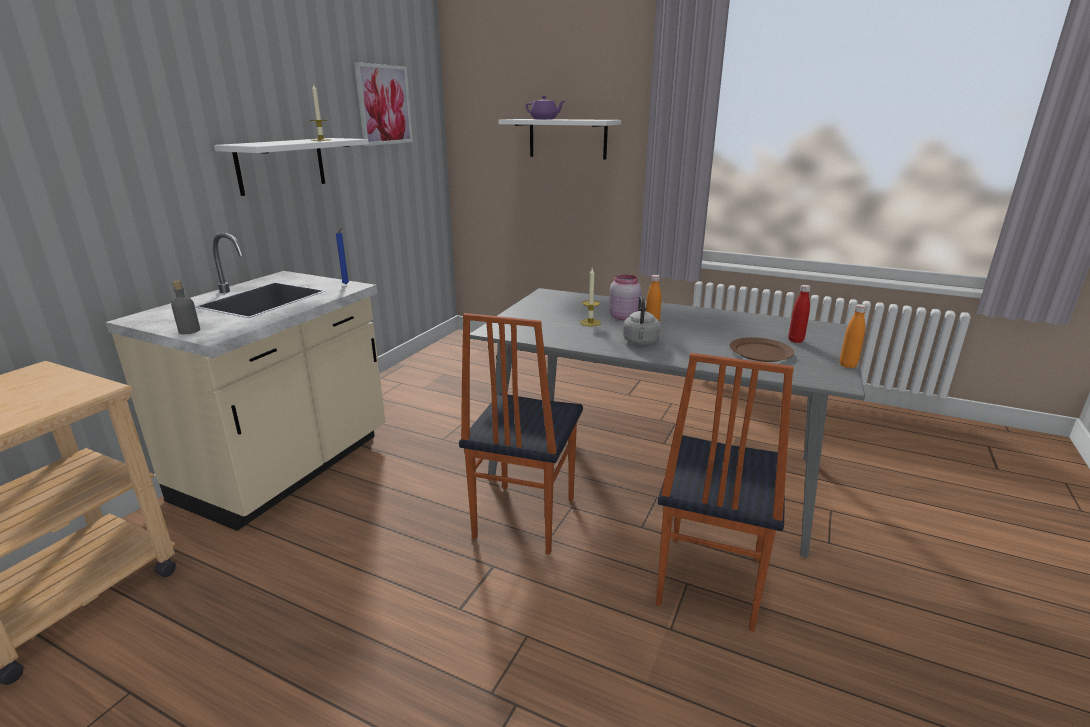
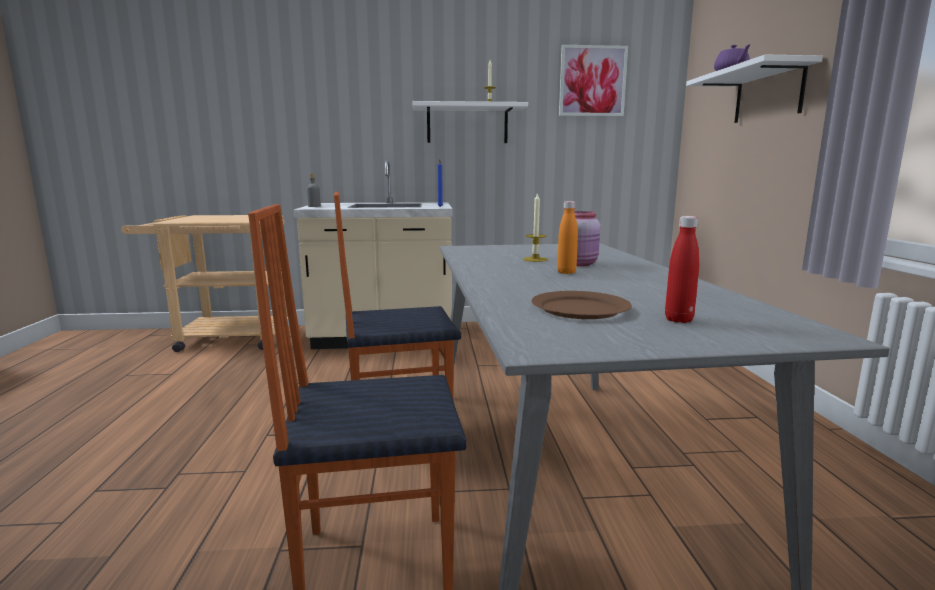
camera: 60 degrees right, 10 degrees down
(641, 342) = (512, 273): grey kettle -> none
(847, 365) = (630, 351): orange bottle -> none

